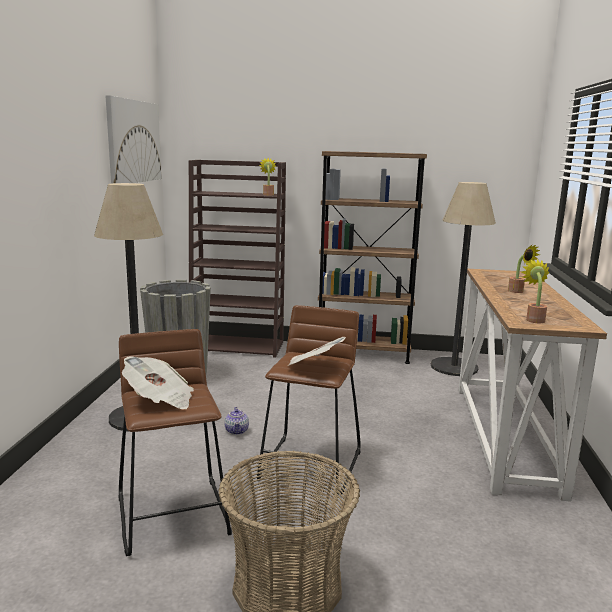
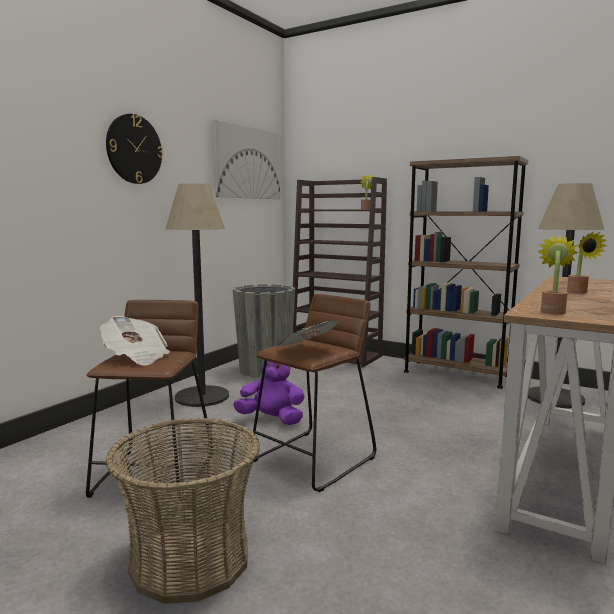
camera: 25 degrees right, 5 degrees down
(44, 140) = (134, 149): none -> wall clock
(237, 430) = (272, 419): teapot -> purple plush toy

